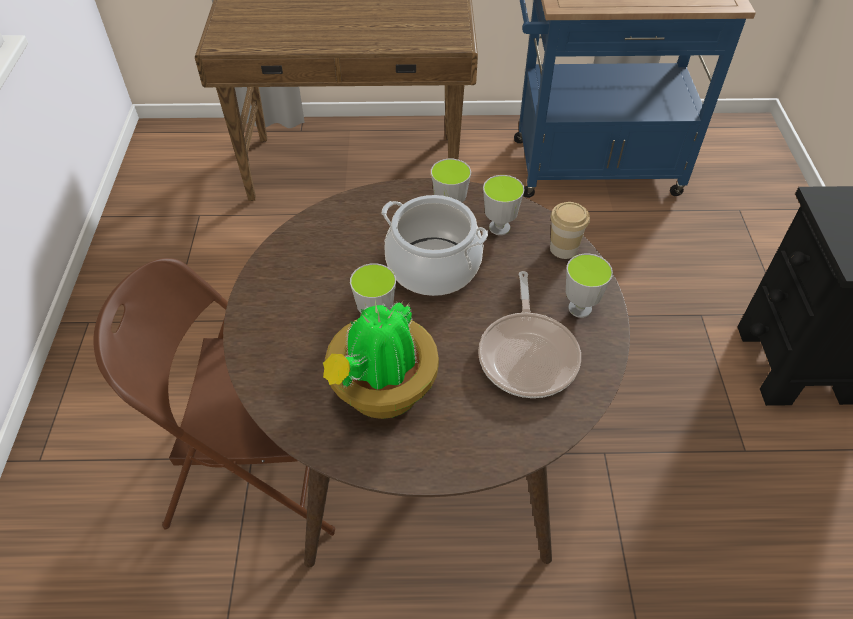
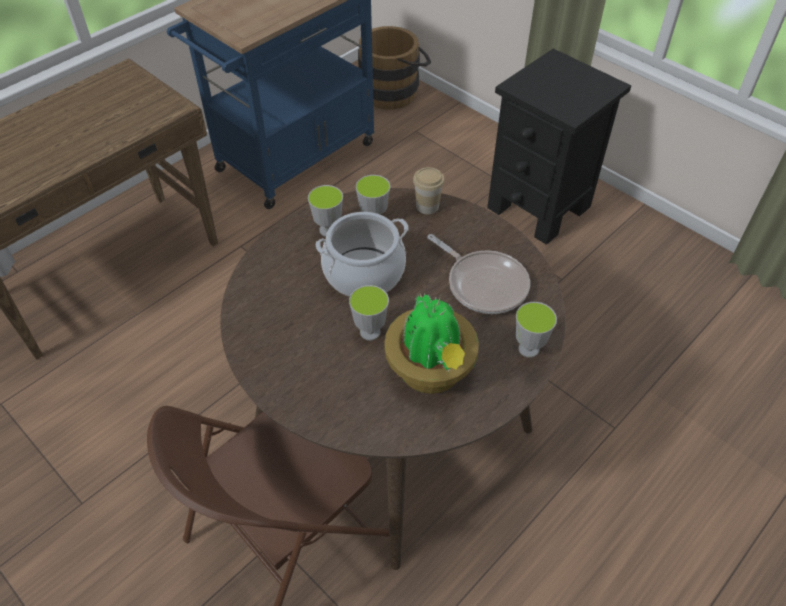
camera: 45 degrees left, 0 degrees up
(580, 308) = (479, 236): cup -> cup (528, 349)
(756, 160) = (394, 91): none -> brown bucket

